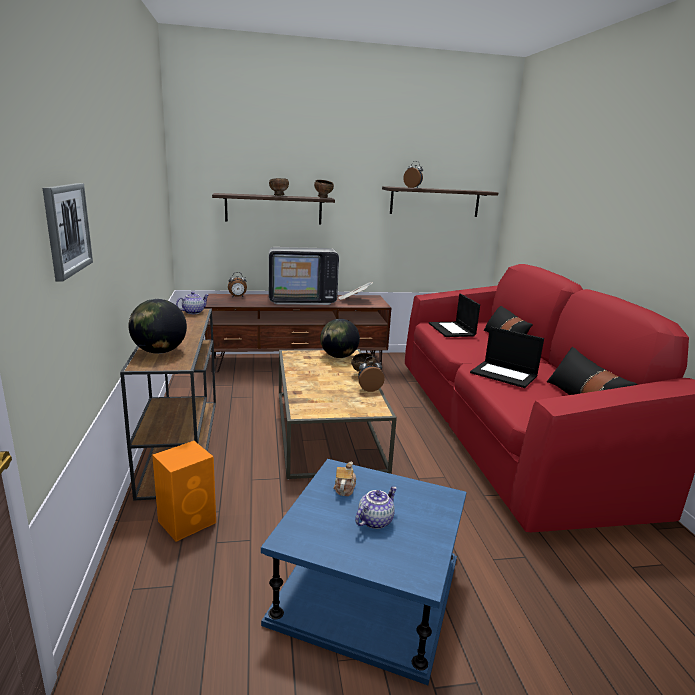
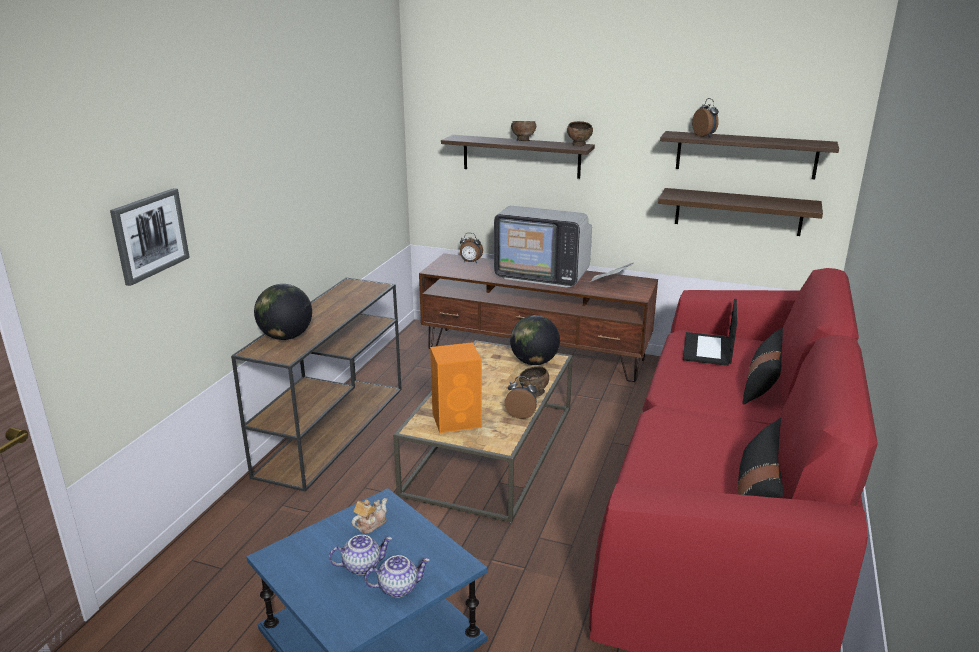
camera: 30 degrees right, 5 degrees up
(188, 521) = (277, 513): orange speaker -> orange speaker (458, 420)
(193, 312) = (370, 287): teapot -> teapot (398, 587)
(431, 242) = (738, 212): none -> shelf
(504, 374) = (691, 434): laptop -> none

